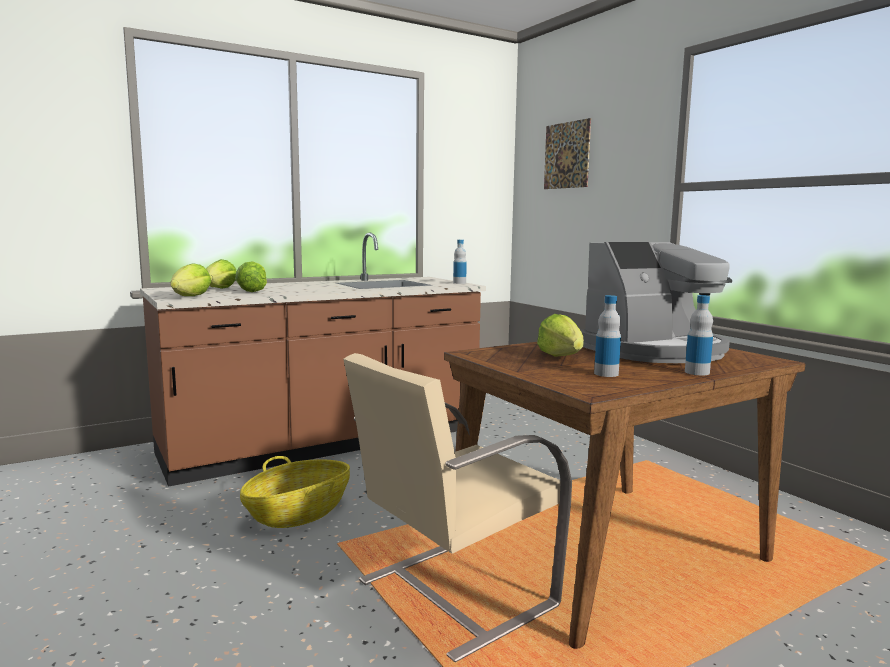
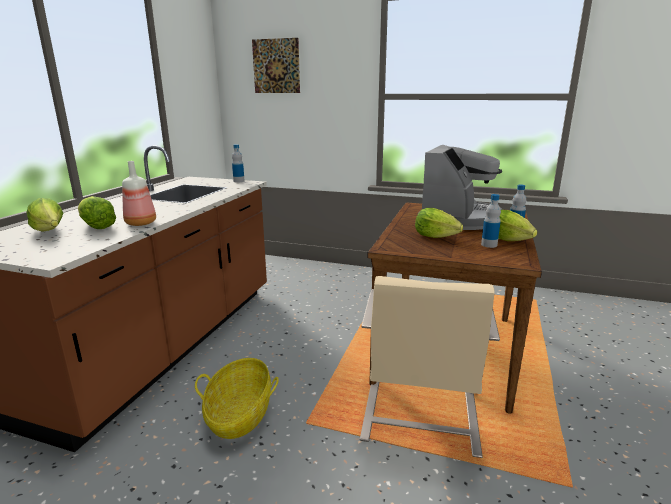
camera: 40 degrees left, 10 degrees up
(191, 297) = (60, 251): lettuce -> lettuce (508, 240)
(285, 293) = (141, 223): none -> bottle

